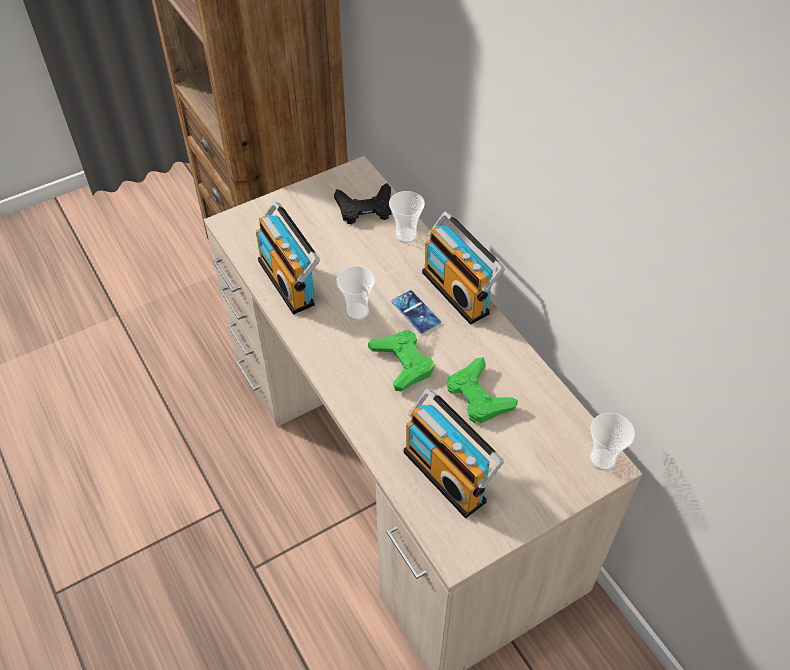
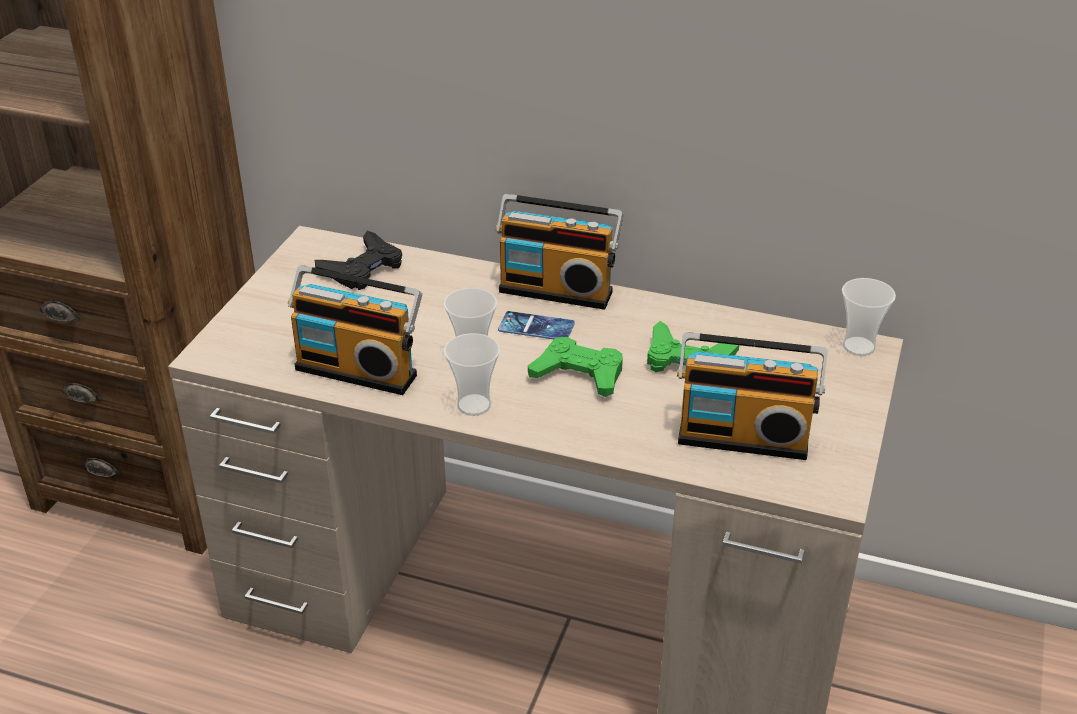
camera: 40 degrees left, 15 degrees down
(406, 235) = (440, 270): cup -> cup (474, 405)

